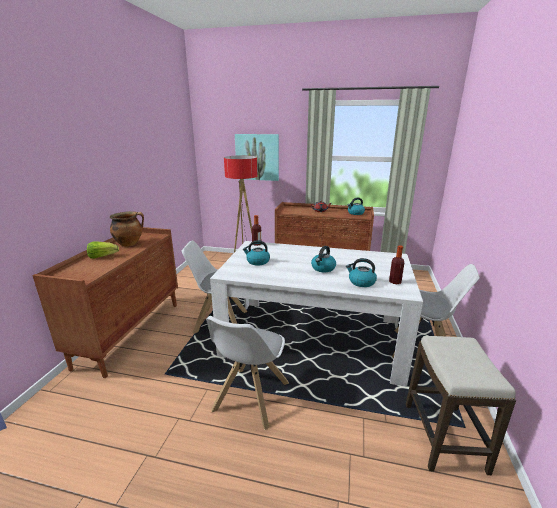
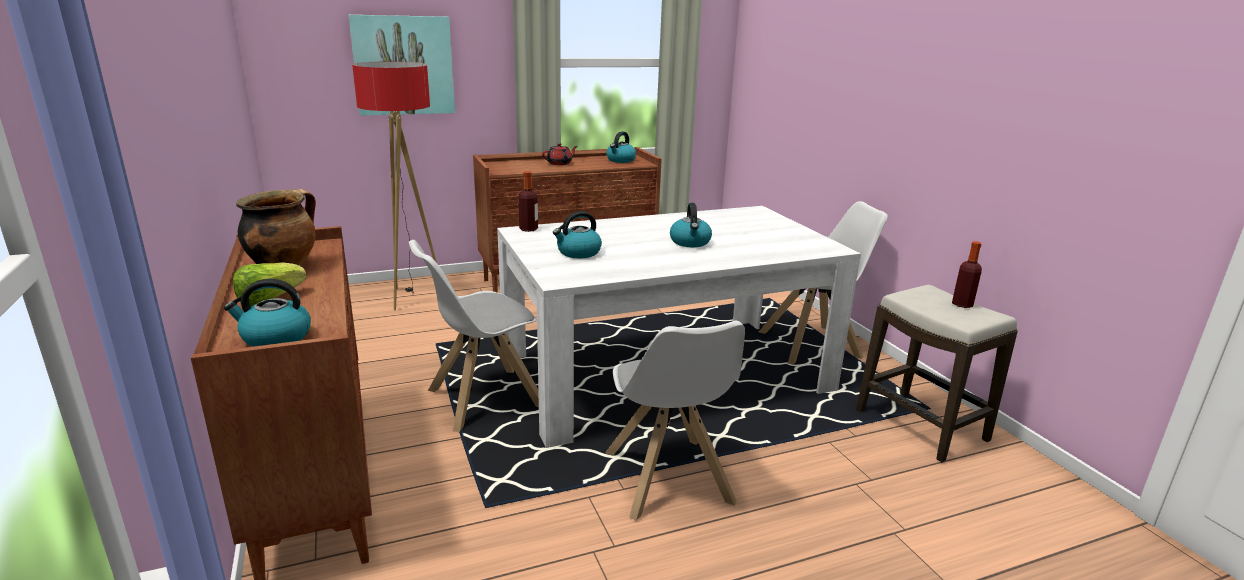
camera: 35 degrees left, 0 degrees up
(361, 282) = (765, 248): kettle -> kettle (275, 338)
(395, 282) = (801, 239): bottle -> bottle (962, 304)

